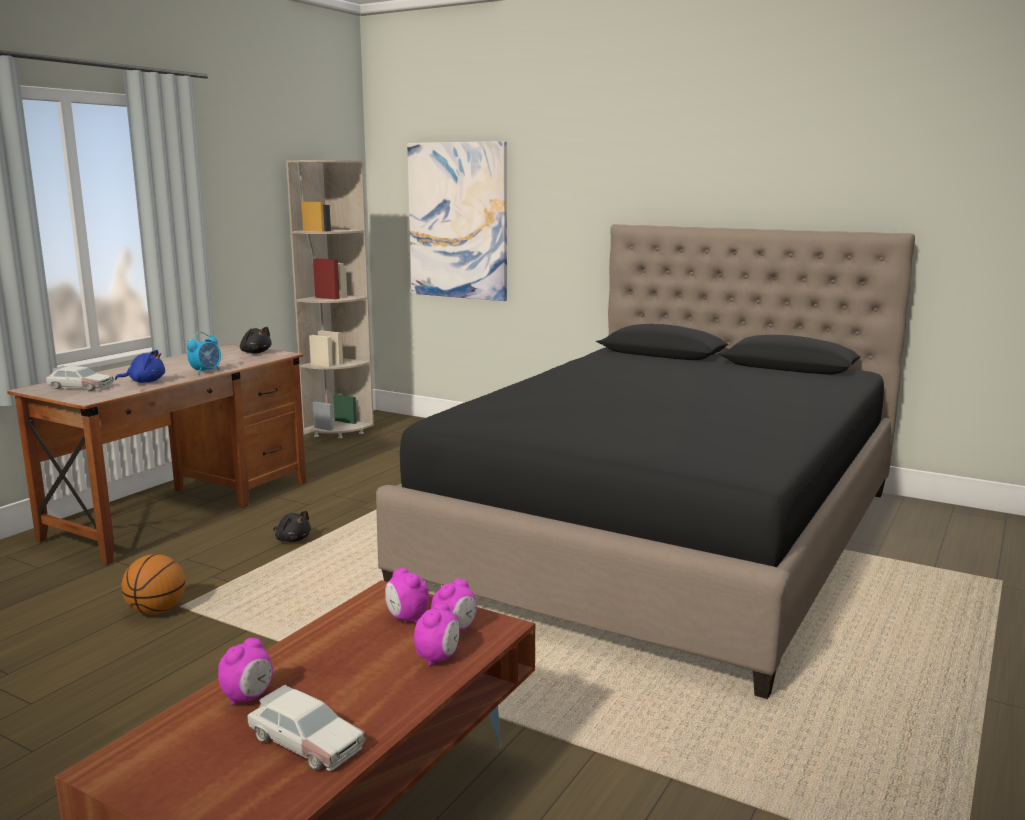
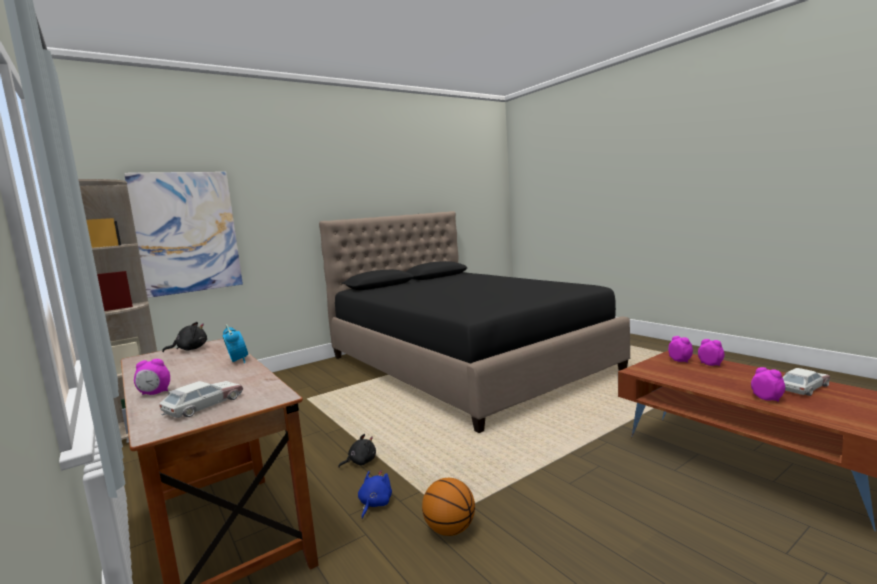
camera: 65 degrees left, 5 degrees down
(145, 382) = (236, 380): blue plush toy -> blue plush toy (374, 504)
(406, 618) = (667, 368): alarm clock -> alarm clock (155, 393)

